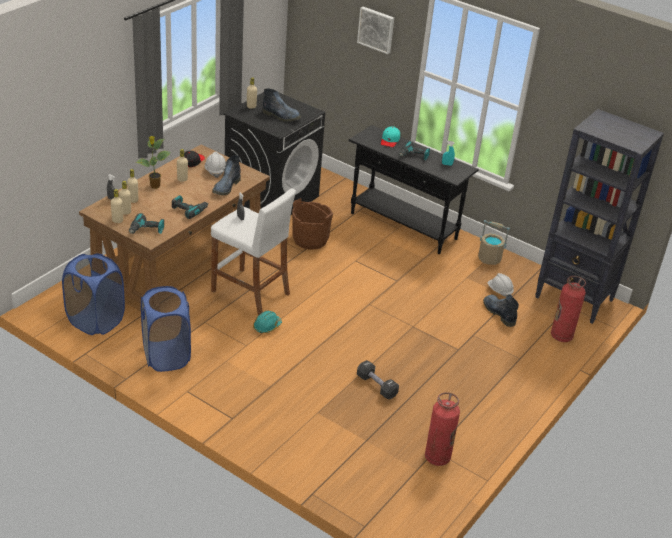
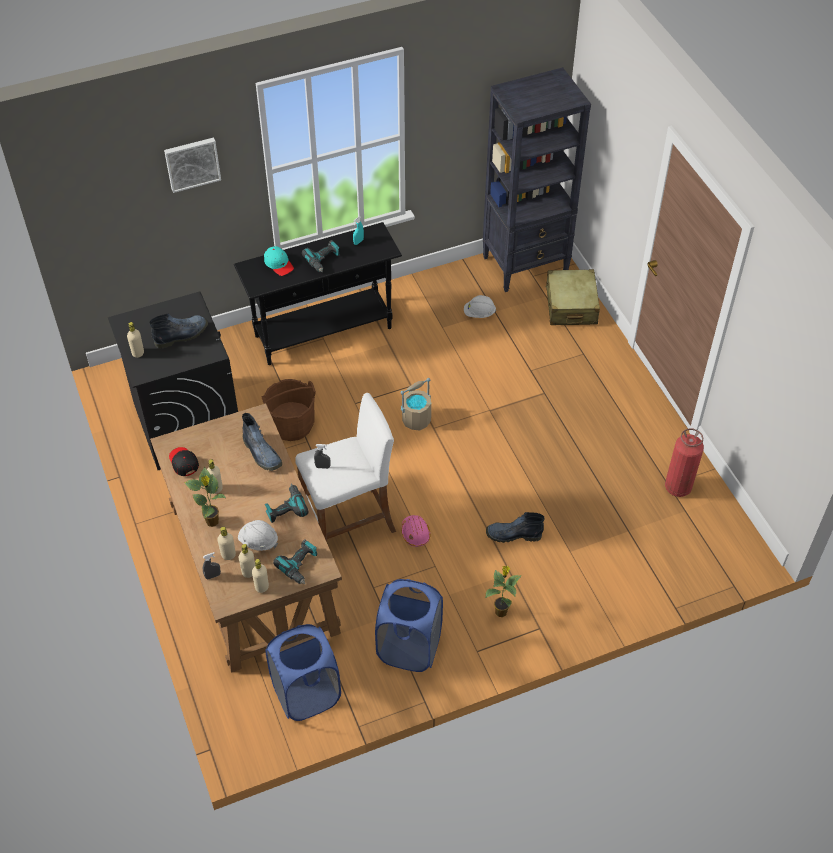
camera: 55 degrees left, 15 degrees up
(215, 171) = (220, 449): white hard hat -> white hard hat (258, 541)
(232, 392) = (501, 611): none -> potted plant
(267, 326) = (415, 533): turquoise hard hat -> pink hard hat
(376, 386) = (559, 484): black dumbbell -> none
(489, 258) = (425, 292): beige bucket -> beige bucket (416, 419)
(498, 313) = (510, 333): boot -> boot (513, 535)
(561, 336) = (571, 306): fire extinguisher -> beige suitcase

